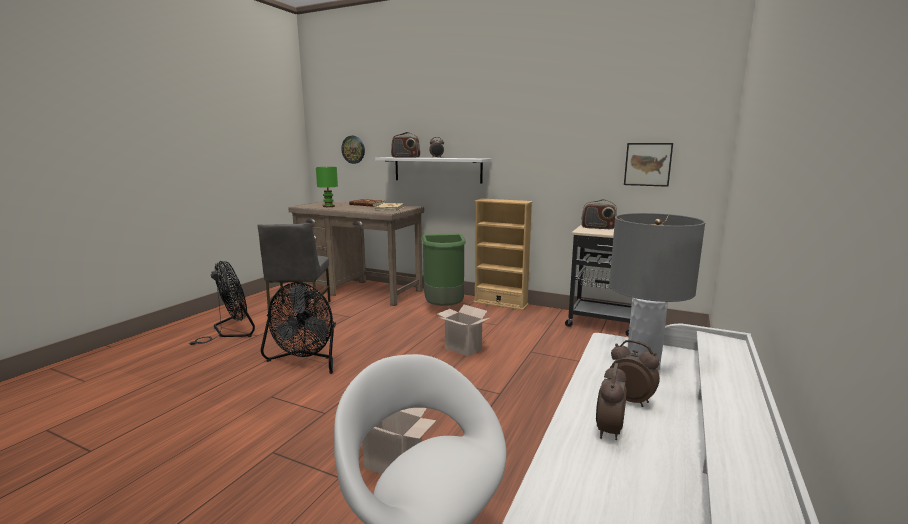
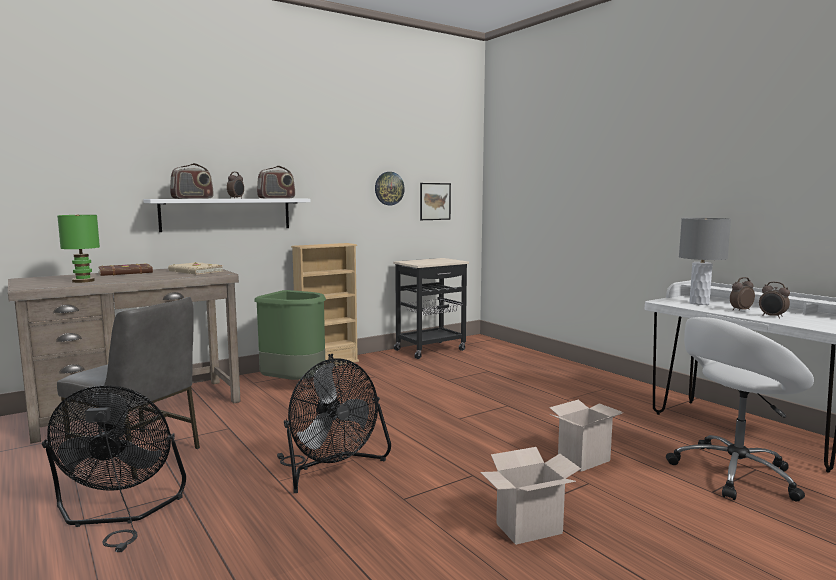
camera: 60 degrees left, 5 degrees down
(353, 149) = (68, 187): wall clock -> wall clock (389, 188)
(461, 348) = (407, 399): cardboard box -> cardboard box (528, 530)
(598, 228) = (414, 261): radio -> radio (276, 198)

